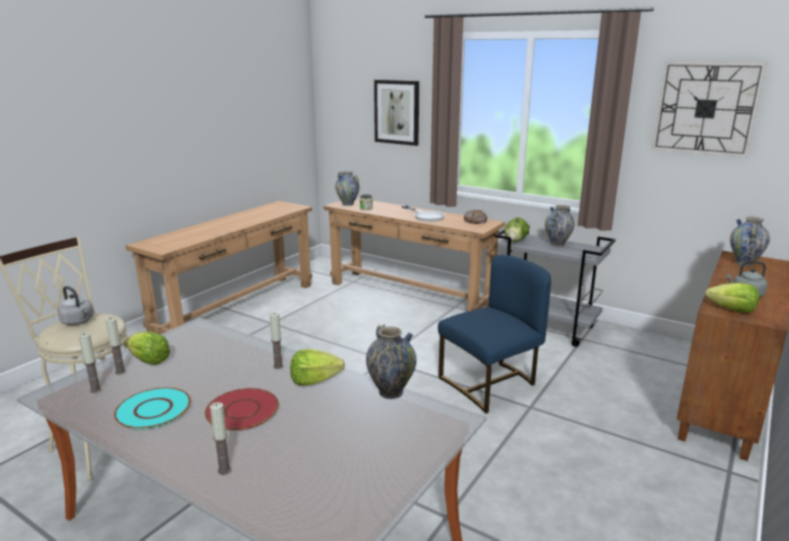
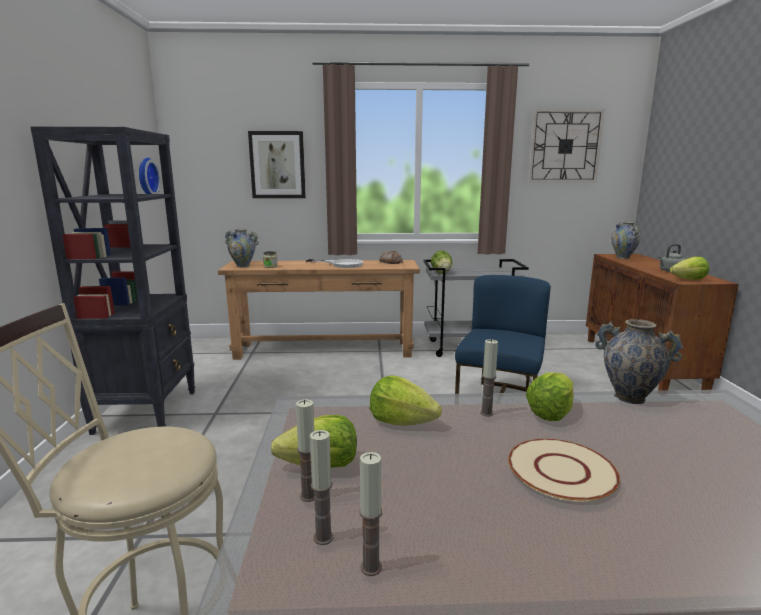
camera: 35 degrees left, 5 degrees down
(78, 322) = (122, 451): grey kettle -> none
(153, 410) = (466, 521): turquoise plate -> none
(224, 470) = (708, 545): candle -> candle (371, 567)
(225, 353) = (401, 421): none -> lettuce
(237, 308) = (147, 411): brown console table -> black bookcase
(242, 410) = (560, 470): red plate -> beige plate
(288, 120) = (146, 177): none -> wall clock
(557, 244) = (474, 270): vase -> none

